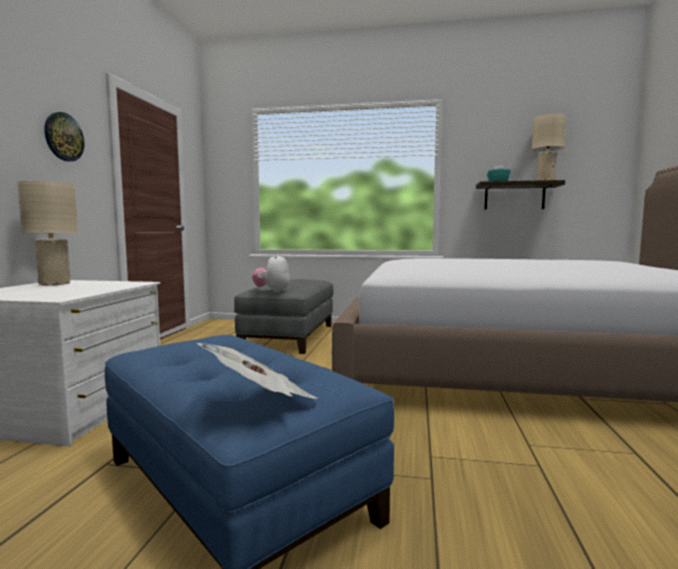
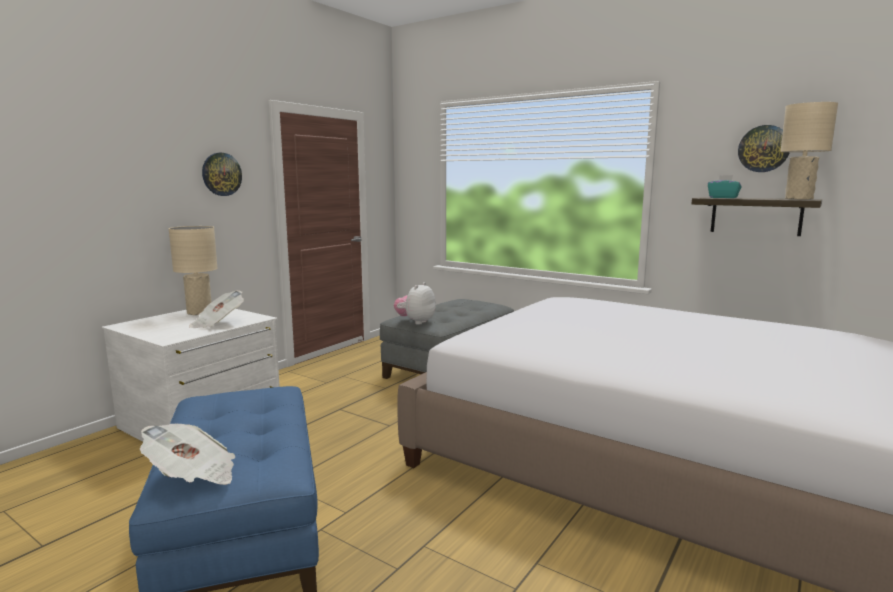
camera: 25 degrees right, 5 degrees up
(98, 287) = (217, 323): none -> newspaper
(516, 149) = (763, 148): none -> wall clock

